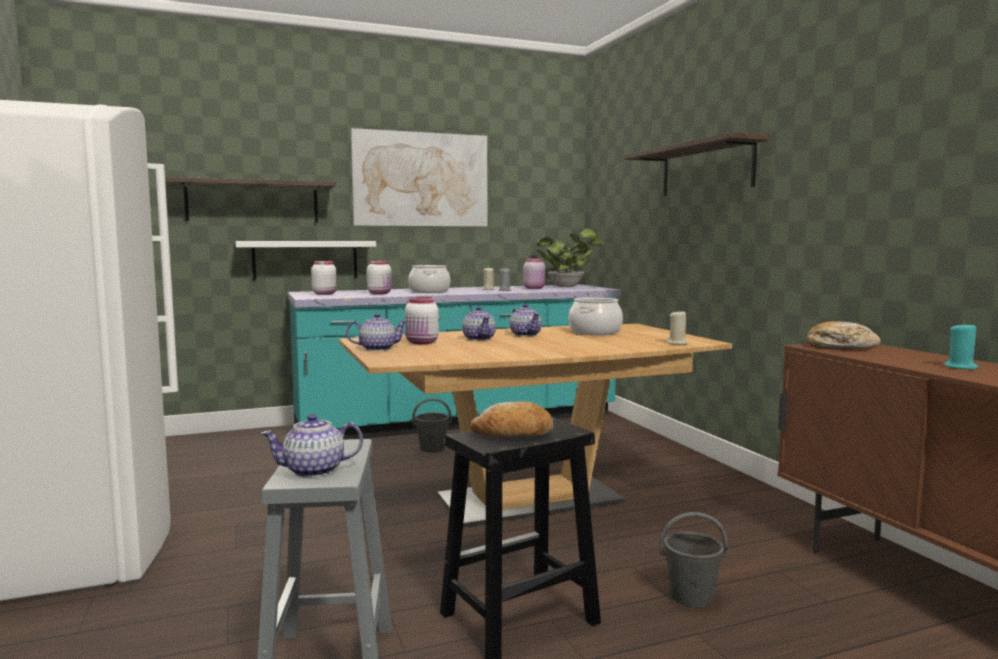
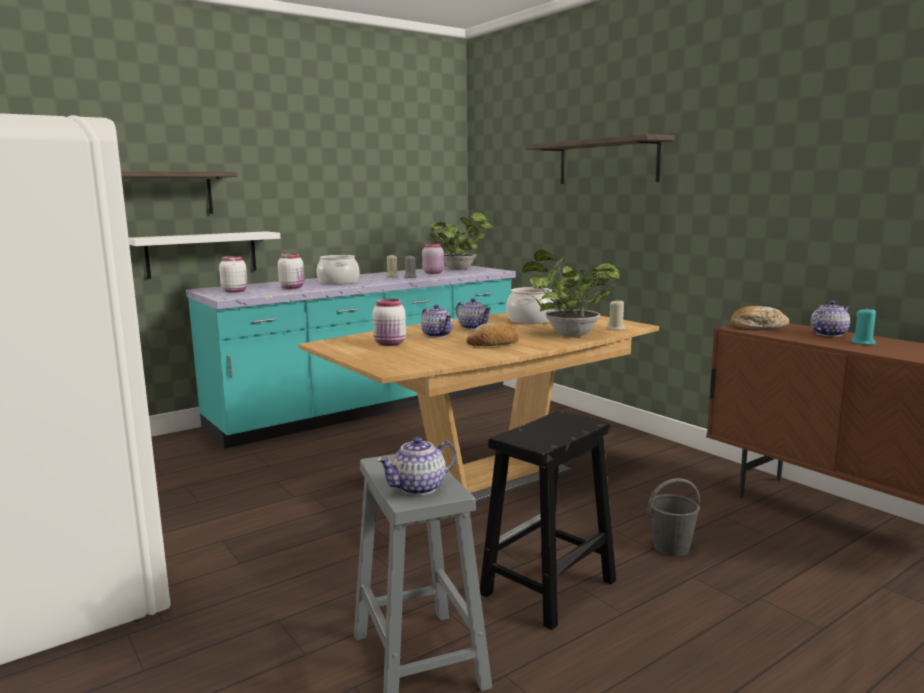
camera: 15 degrees left, 5 degrees up
(377, 349) = (357, 354): teapot -> teapot (828, 334)
(421, 179) = (314, 166): picture -> none
(432, 448) = (363, 438): grey bucket -> none
(513, 434) = (547, 431): bread -> bread (494, 344)
(616, 345) = (568, 334): none -> potted plant

